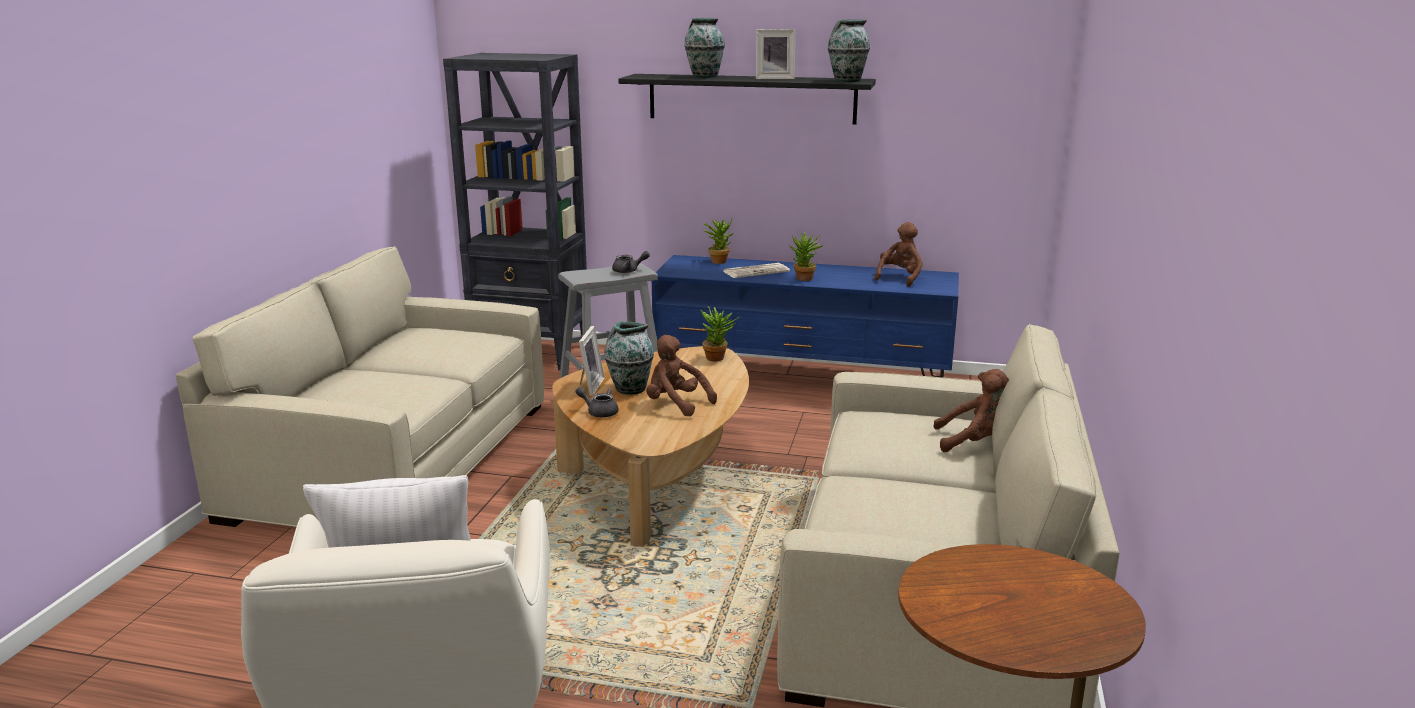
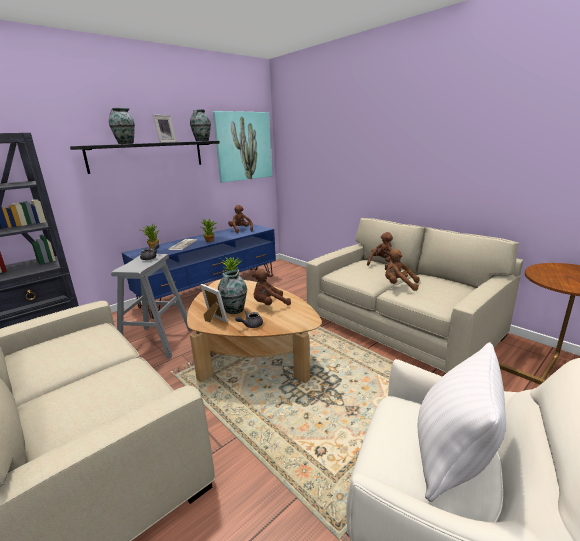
camera: 55 degrees left, 0 degrees up
(877, 478) = (399, 285): none -> brown plush toy
(973, 95) = (243, 146): none -> picture

